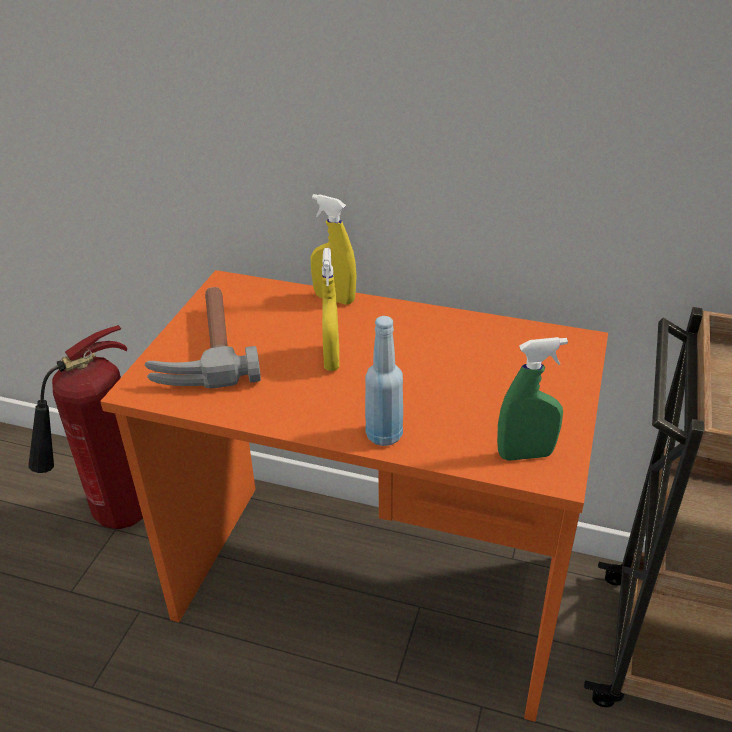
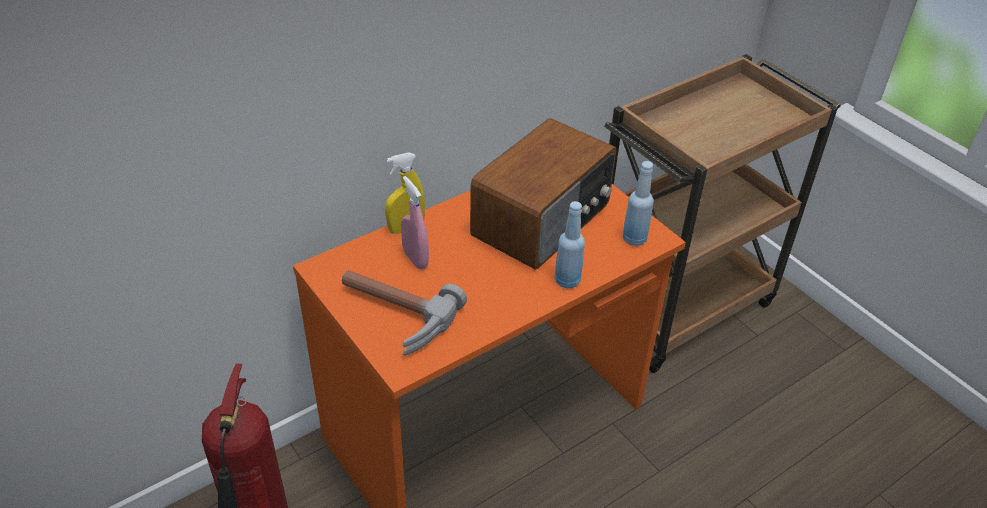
camera: 55 degrees left, 5 degrees up
(297, 324) = (415, 259): none -> pink spray bottle
(331, 359) = (472, 264): yellow spray bottle -> none
(461, 372) = (543, 220): none -> radio
(525, 454) = (634, 239): green spray bottle -> blue bottle

